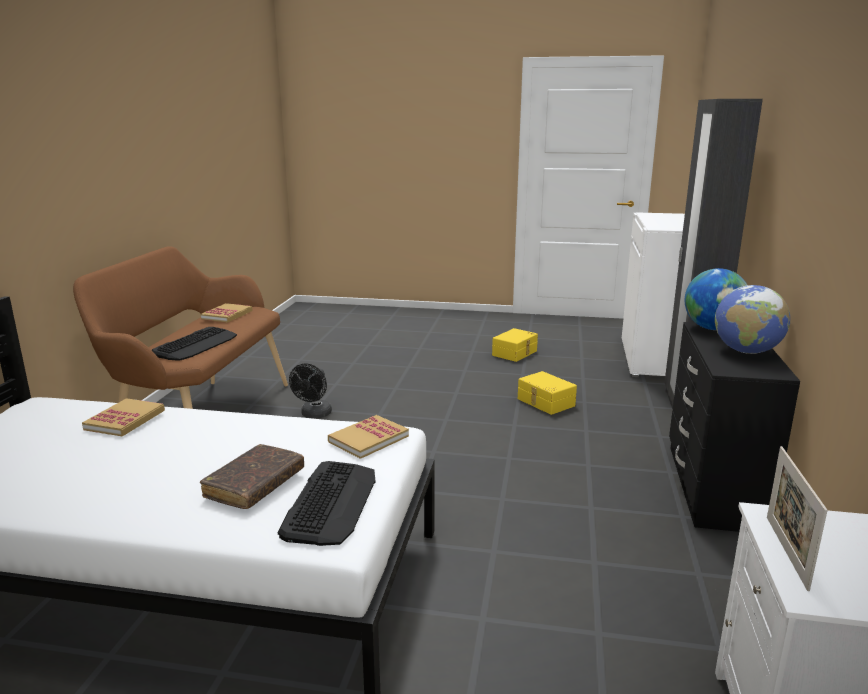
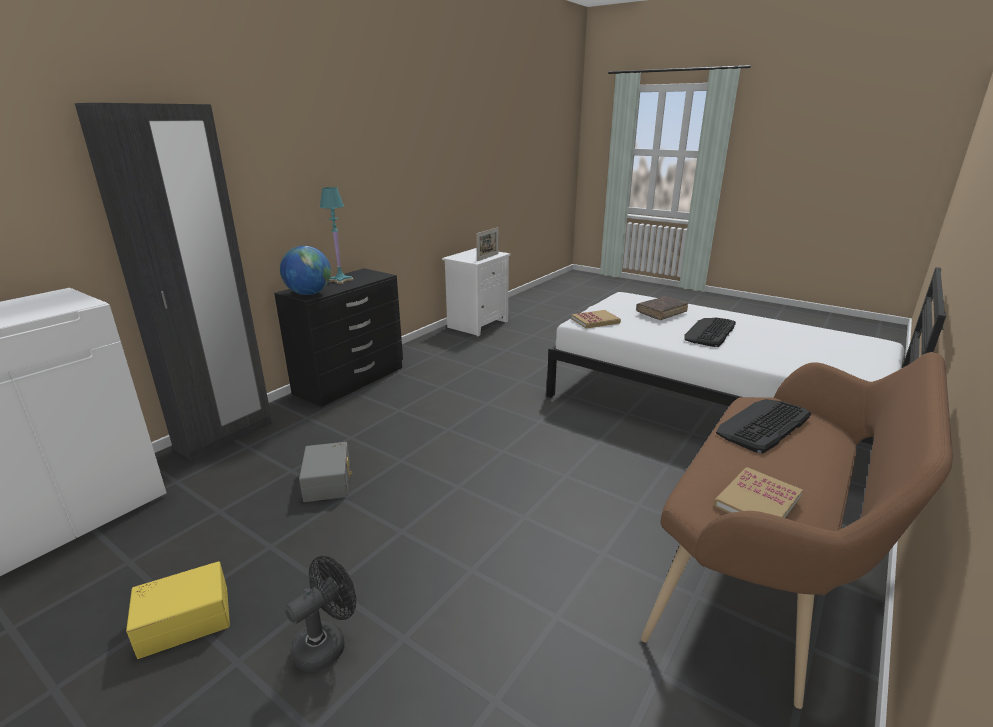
camera: 155 degrees left, 5 degrees up
(125, 420) = (766, 354): book -> none
(314, 415) = (605, 539): black fan -> black fan (326, 643)
(331, 502) = (624, 302): keyboard -> keyboard (710, 332)
(545, 402) = (329, 481): yellow storage box -> grey storage box
(746, 351) = (341, 280): globe -> turquoise table lamp

